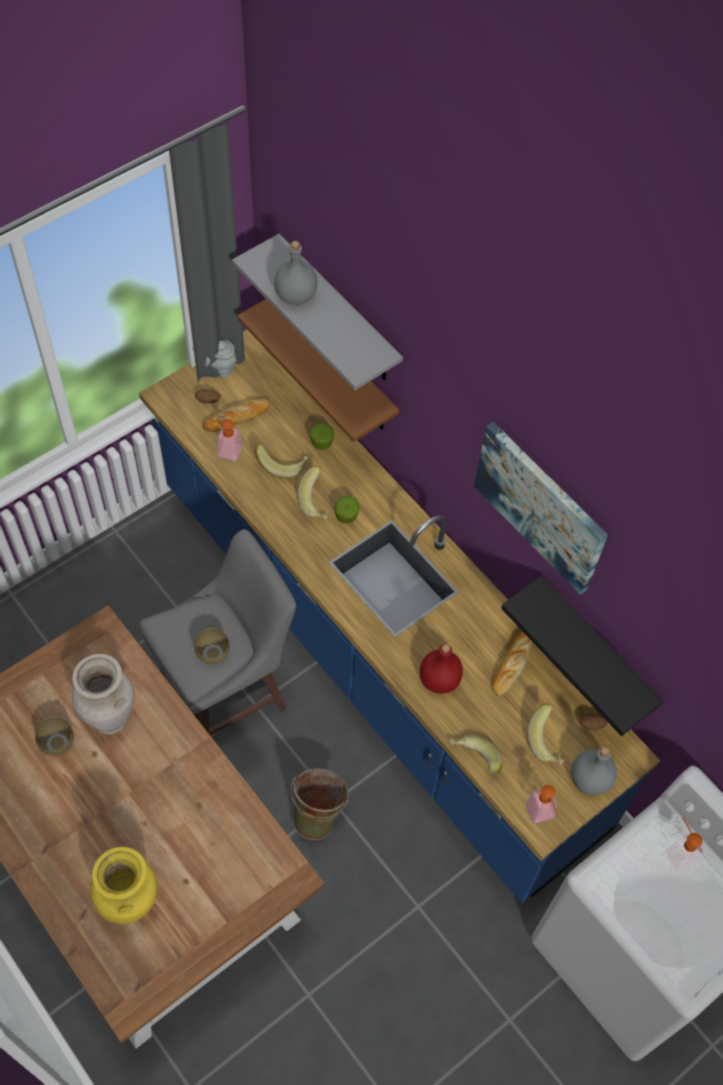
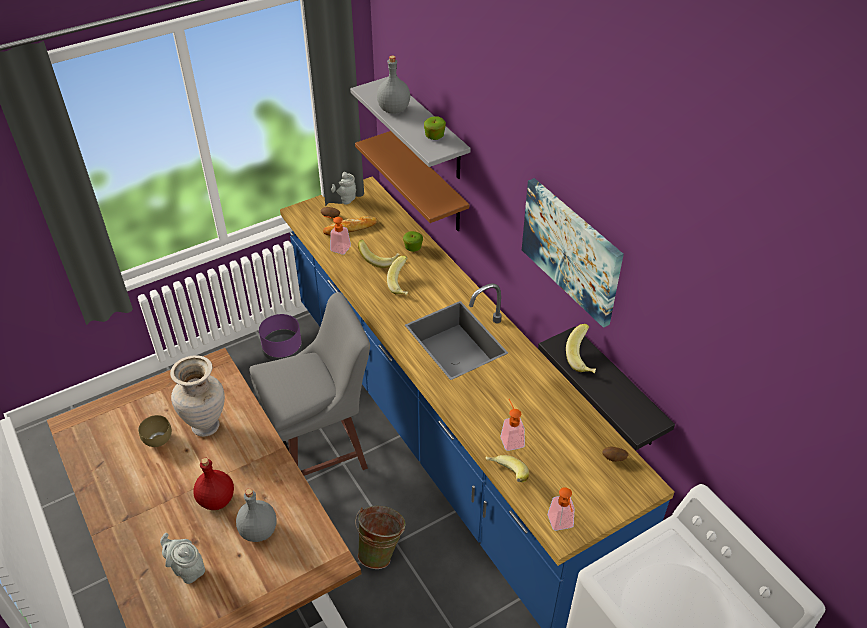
camera: 10 degrees right, 15 degrees down
(131, 904) = (187, 569): yellow vase -> grey teapot
(152, 552) = (283, 350): none -> purple planter
(212, 652) = (302, 391): brown bowl -> none
(346, 516) = (424, 295): apple -> apple (434, 136)
(439, 680) = (483, 414): red bottle -> red bottle (216, 500)
(511, 664) = (547, 407): bread -> none
(547, 741) = (572, 467): banana -> banana (583, 359)
(590, 778) = (608, 500): grey bottle -> grey bottle (259, 530)
(678, 852) = (685, 560): soap dispenser -> soap dispenser (510, 438)

